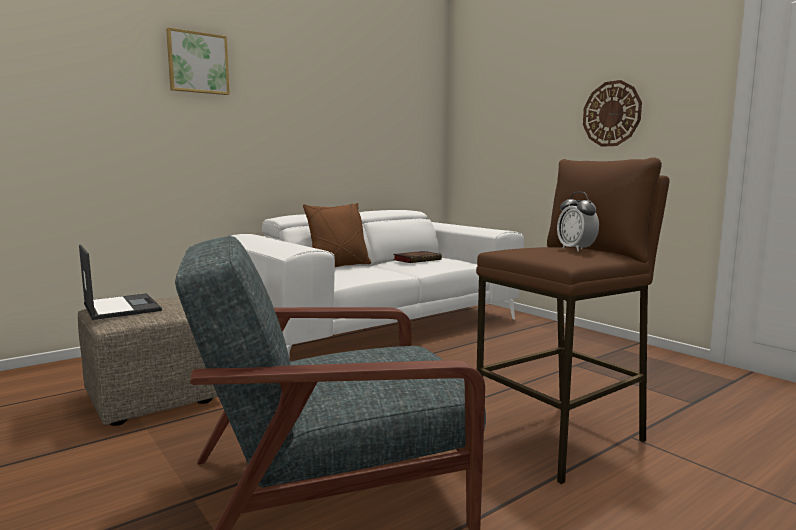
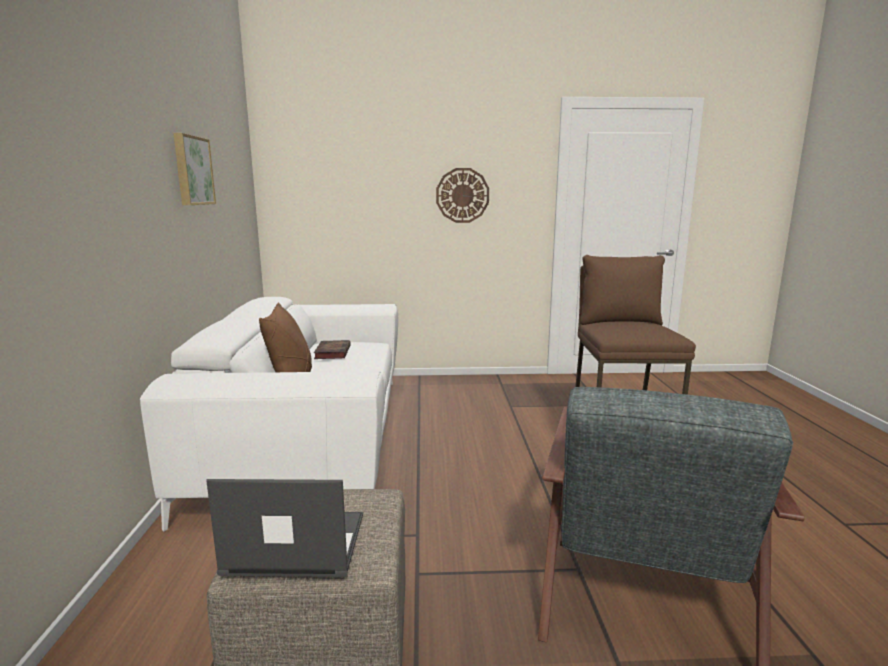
camera: 55 degrees left, 5 degrees up
(197, 63) = (70, 109): picture -> picture (192, 171)
(576, 249) = (636, 324): alarm clock -> none

